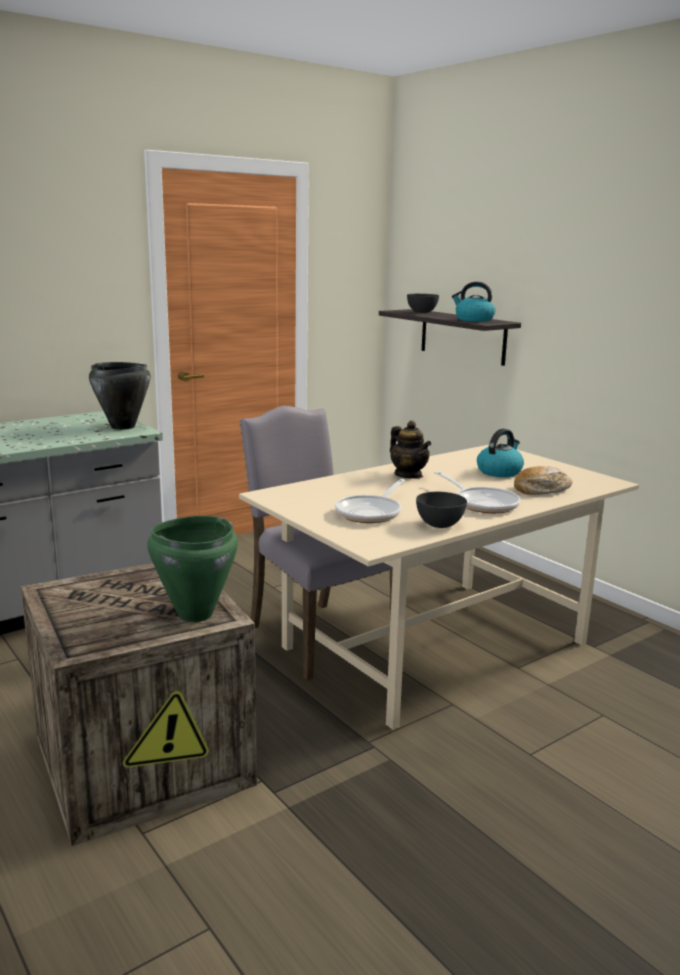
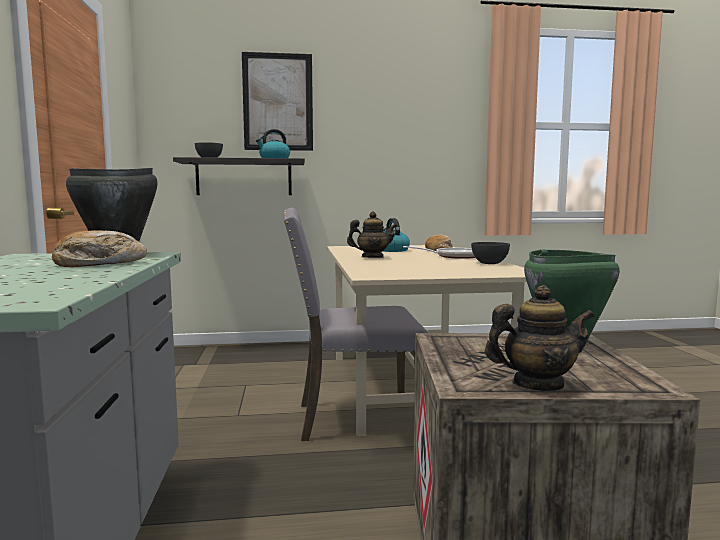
camera: 60 degrees left, 10 degrees down
(62, 611) = (537, 384): none -> teapot
(71, 435) = (99, 263): none -> bread
(371, 512) = (449, 267): frying pan -> none
(503, 242) = (278, 102): none -> picture

